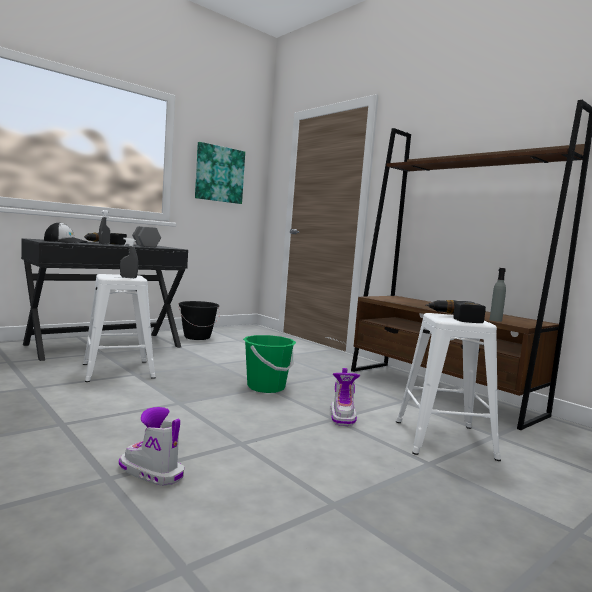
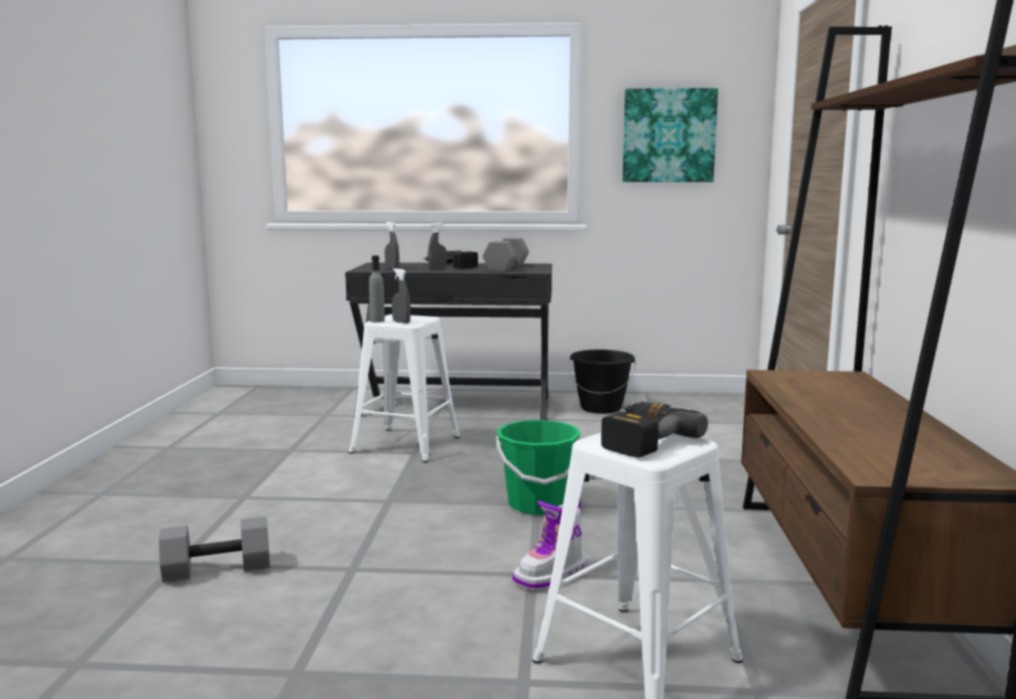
camera: 45 degrees right, 5 degrees up
(66, 242) = (392, 268): cap -> grey spray bottle
(150, 472) = (216, 570): boot -> grey dumbbell
(495, 320) = (853, 455): grey bottle -> grey bottle (377, 321)

